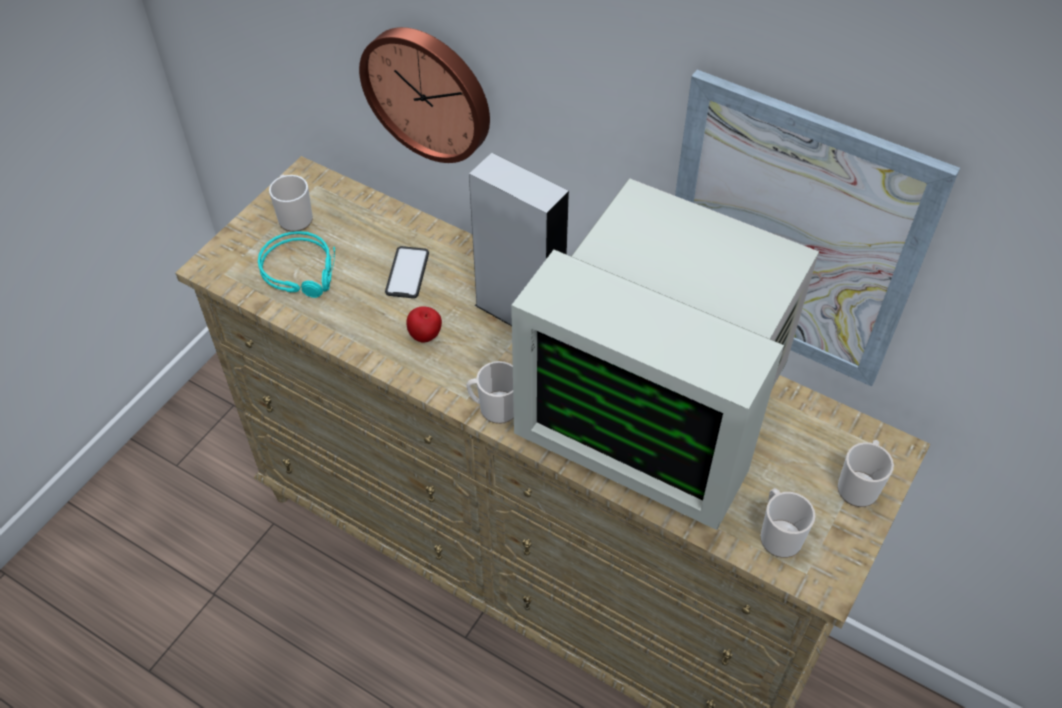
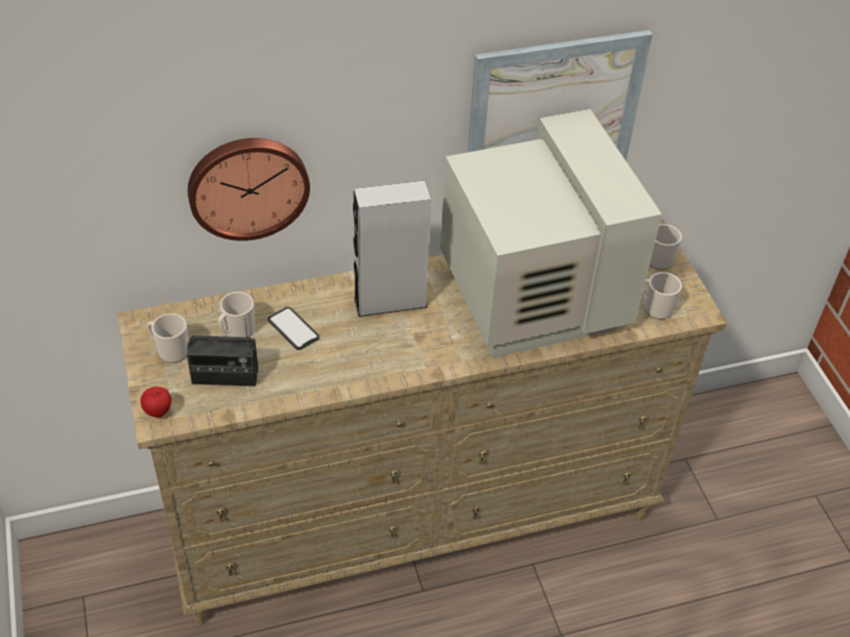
camera: 50 degrees left, 5 degrees down
(303, 271) = (225, 376): turquoise headphones -> radio
(425, 336) = (355, 354): apple -> apple (158, 412)
(494, 408) = (446, 360): mug -> mug (237, 331)
(656, 414) = (529, 298): monitor -> monitor turned 90 degrees counterclockwise

